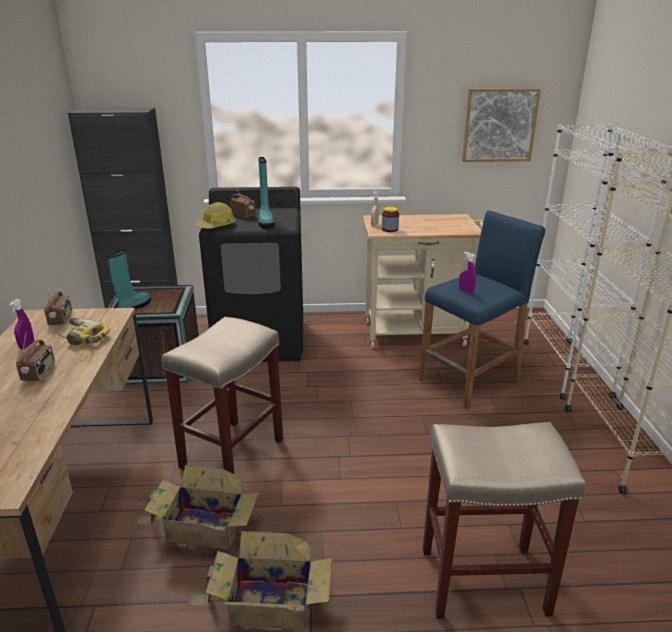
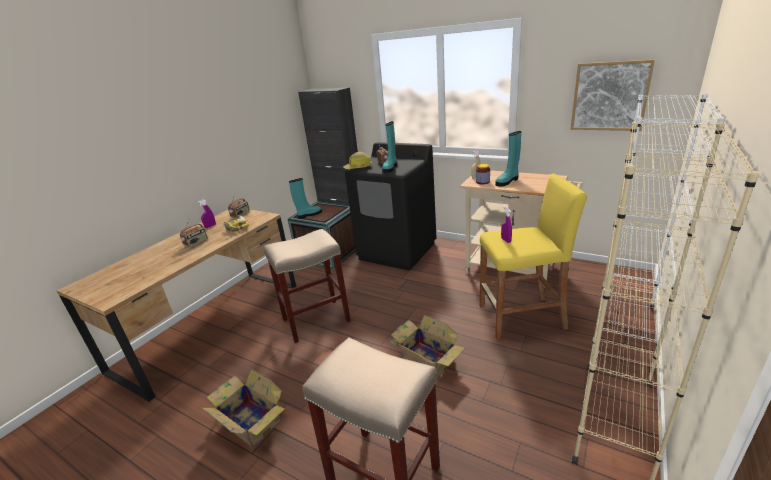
camera: 35 degrees right, 0 degrees up
(202, 527) = (261, 359): cardboard box -> cardboard box (426, 358)
(416, 226) = (507, 181): none -> turquoise boot
(470, 380) = (521, 317): blue stool -> yellow stool

